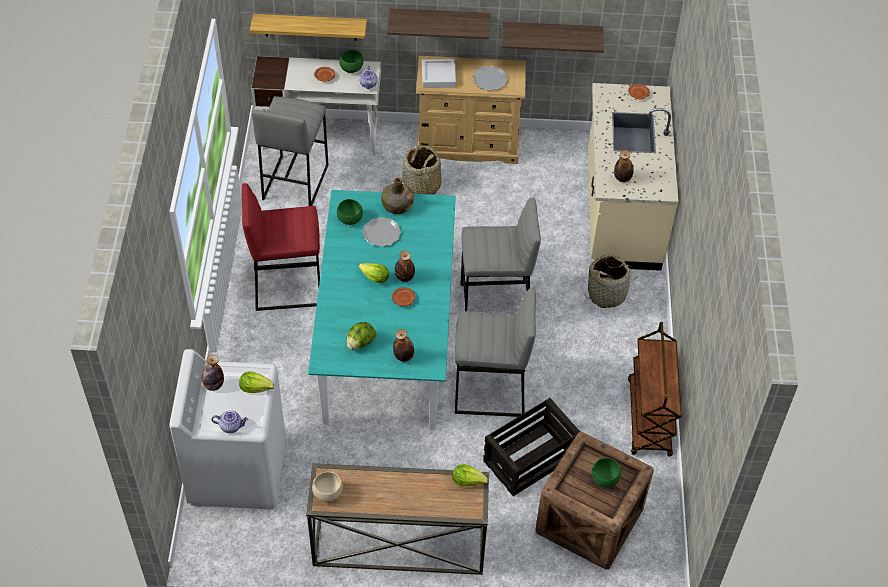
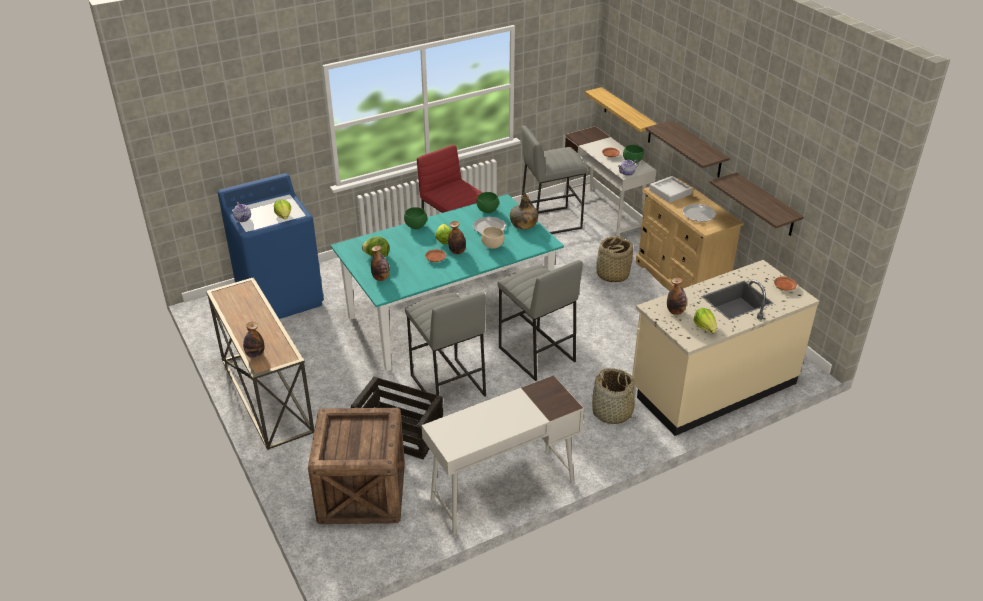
camera: 60 degrees right, 15 degrees down
(213, 385) = (273, 200): bottle -> bottle (255, 355)
(237, 470) = (280, 297): white washing machine -> blue washing machine
(327, 492) = (231, 293): beige bowl -> beige bowl (493, 246)
(468, 480) = (288, 352): lettuce -> lettuce (705, 327)
(605, 480) = (360, 443): green bowl -> green bowl (415, 226)
(649, 418) = (502, 491): brown cart -> white desk

